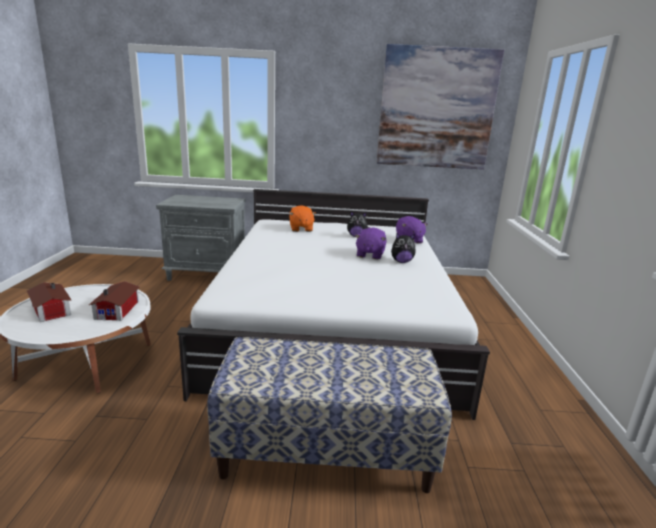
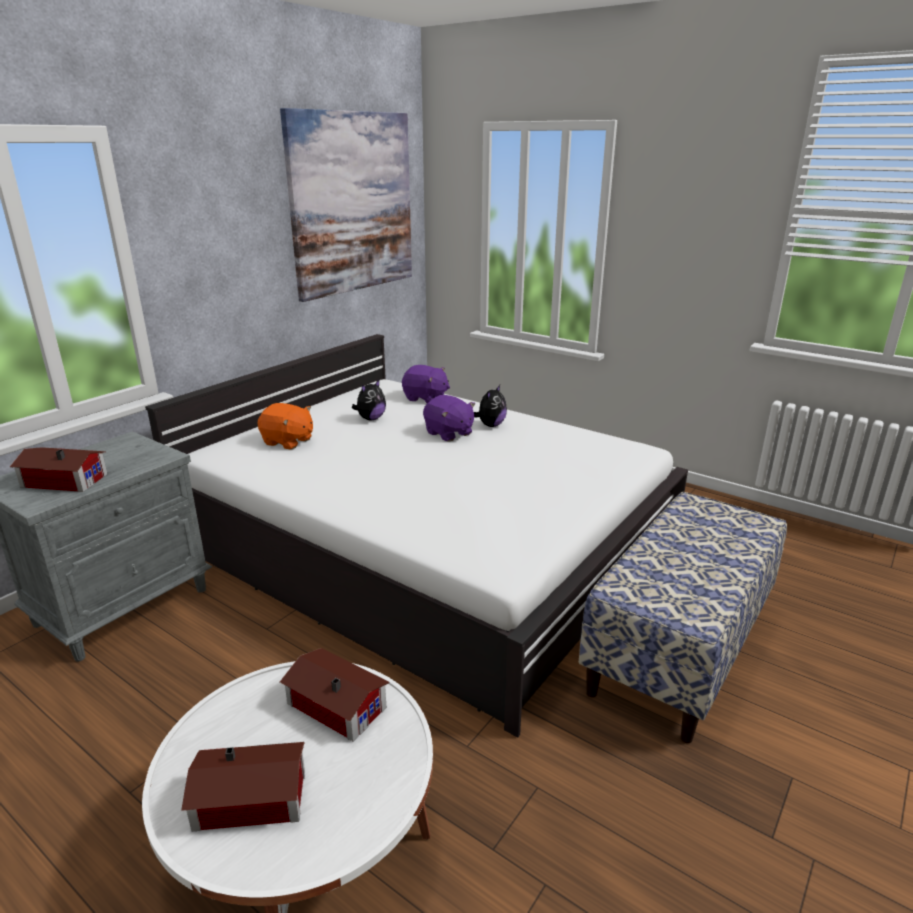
camera: 55 degrees left, 5 degrees up
(190, 201) = (64, 479): none -> toy house

